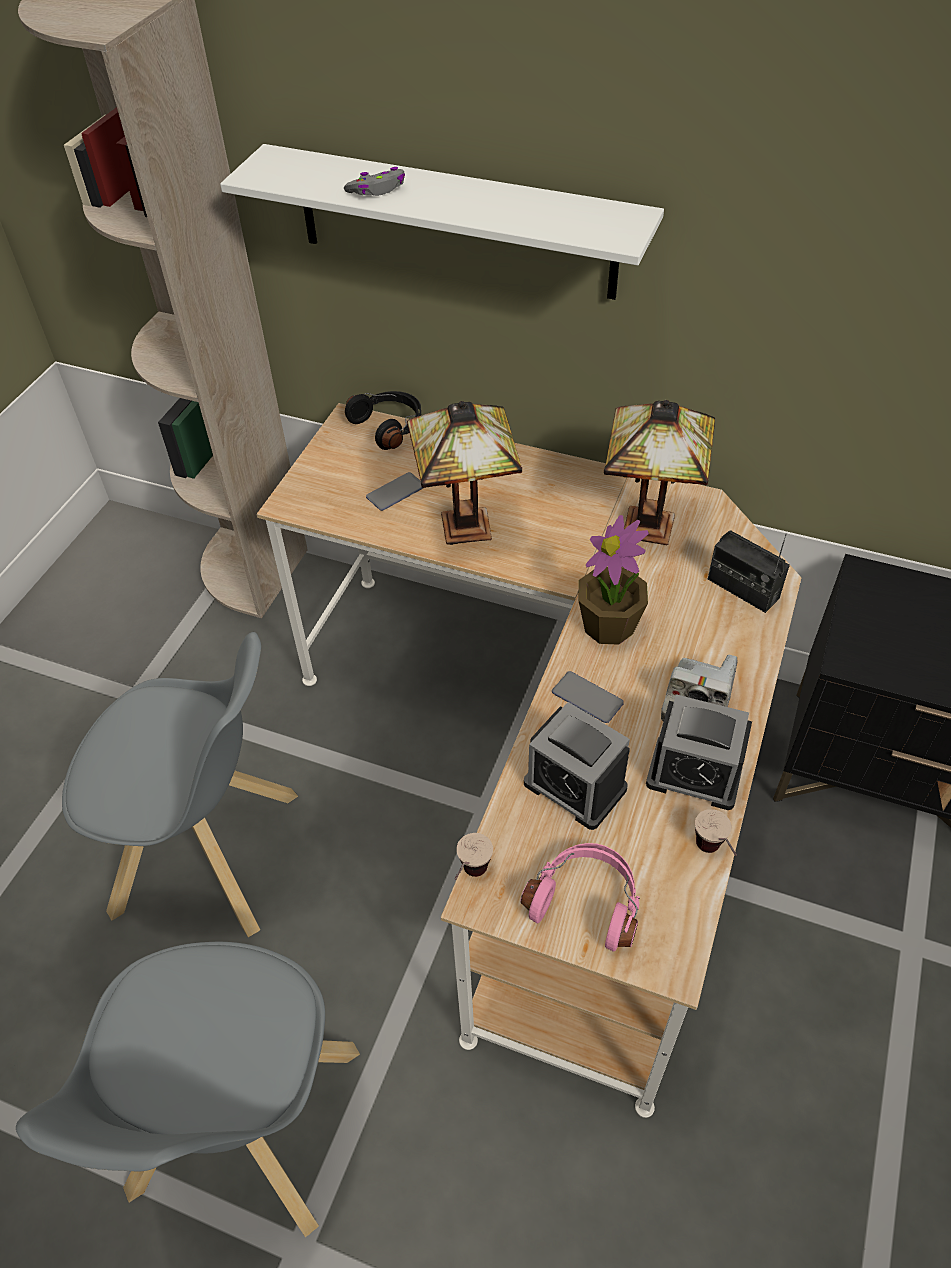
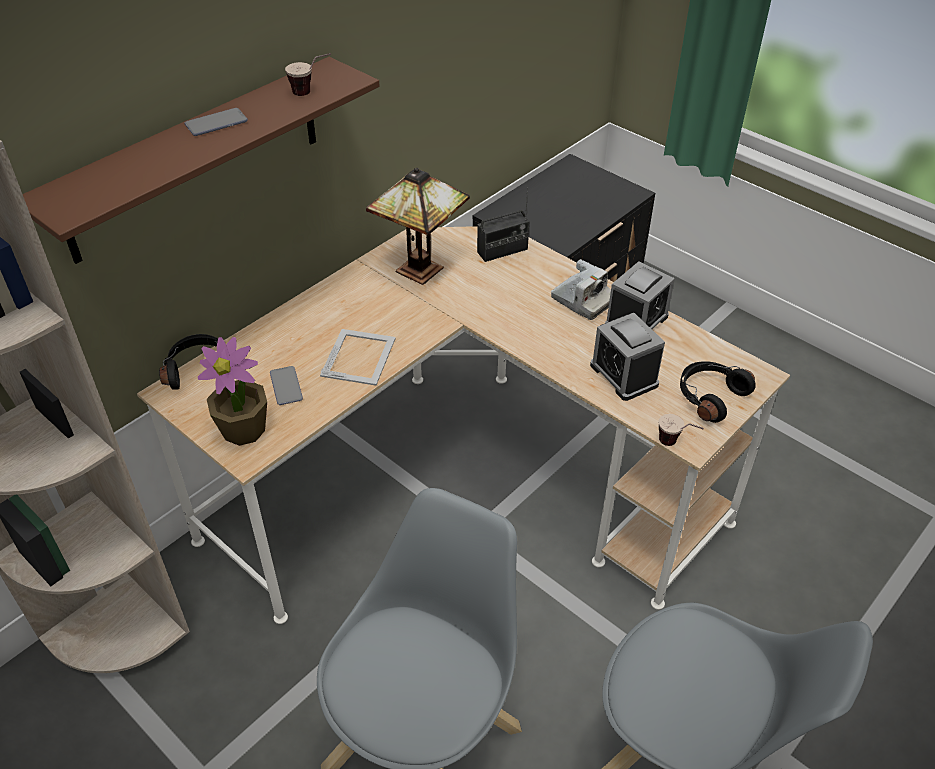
camera: 70 degrees left, 5 degrees down
(378, 190) = (173, 157): grey game controller -> none
(455, 223) = (195, 159): white shelf -> brown shelf
(469, 529) = (359, 356): table lamp -> picture frame
(575, 786) = (624, 375): alarm clock -> alarm clock turned 90 degrees clockwise
(586, 900) = (709, 396): pink headphones -> black headphones
(587, 698) = (556, 347): phone -> phone (216, 123)
(609, 626) = (499, 317): potted plant -> potted plant (244, 429)
(713, 855) = (696, 334): cup -> cup (312, 93)

